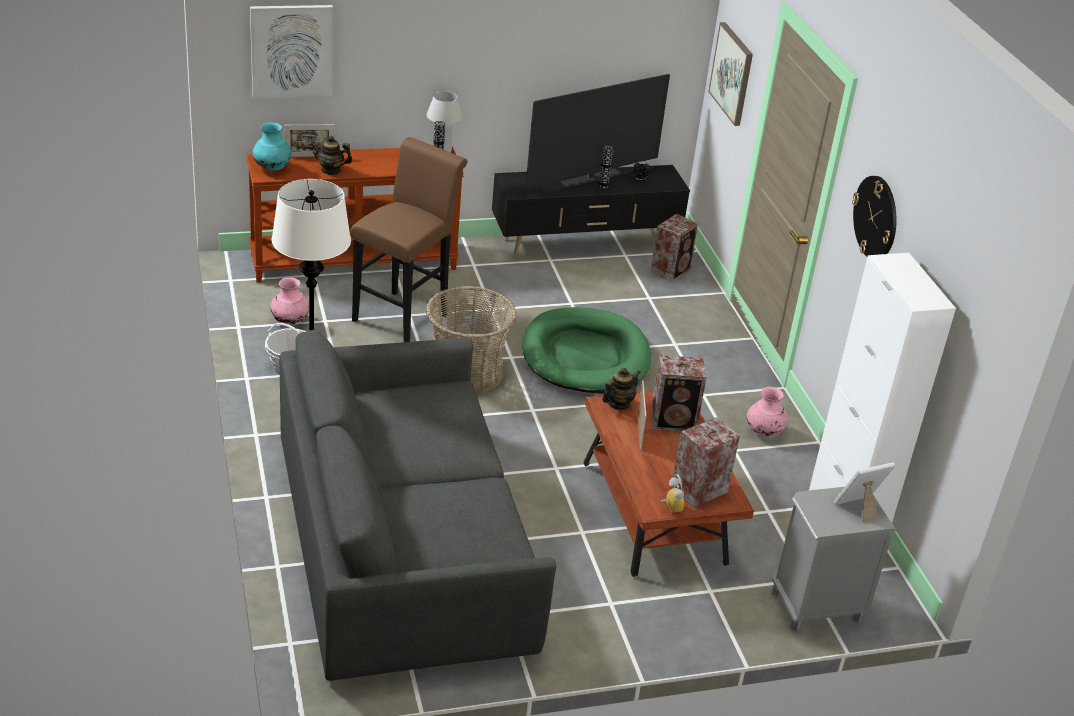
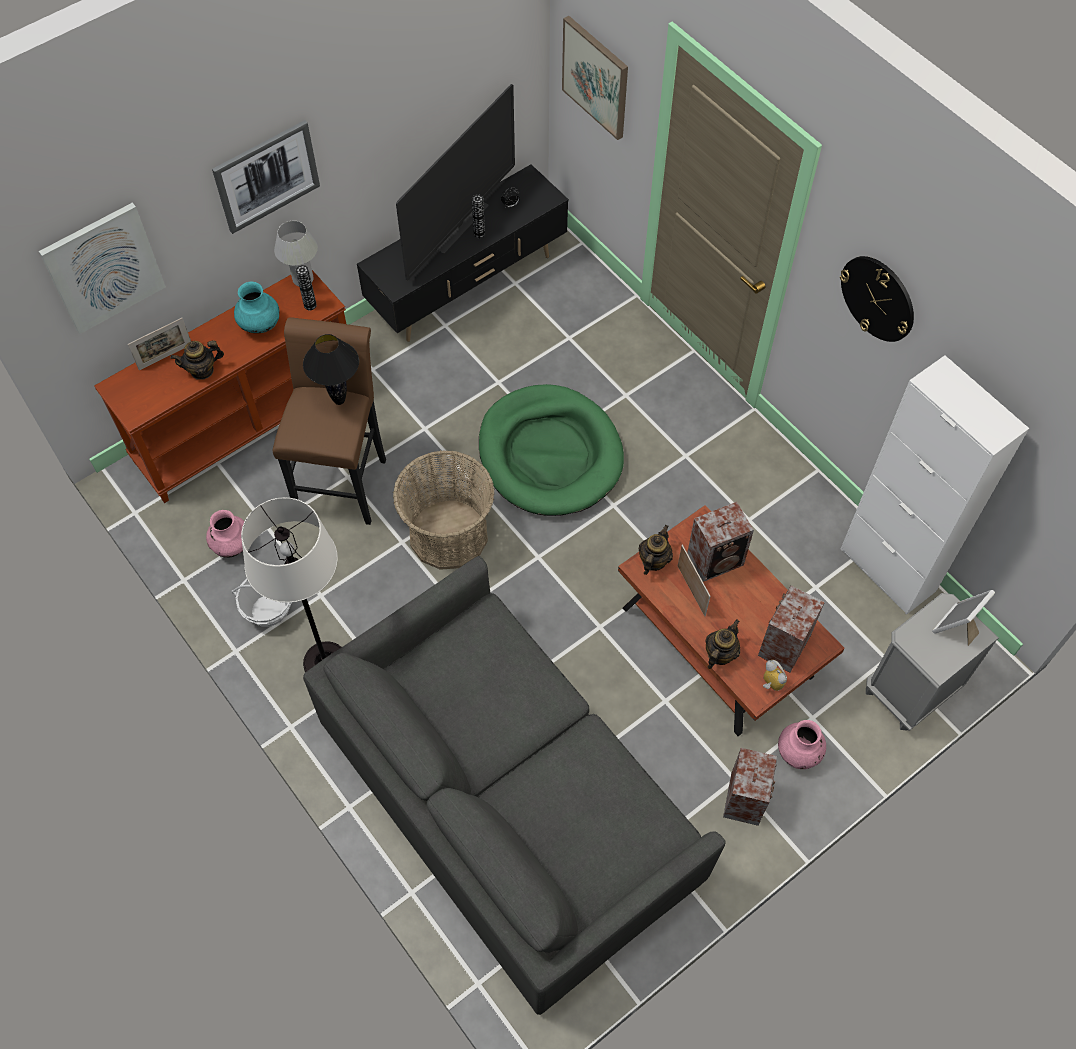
camera: 20 degrees left, 25 degrees up
(272, 168) = (137, 397): turquoise vase -> turquoise vase (260, 325)
(421, 214) = (340, 400): none -> black table lamp
(441, 43) = (266, 176): none -> picture
(637, 475) = (719, 654): none -> teapot
(671, 270) = (571, 285): speaker -> speaker (745, 797)
(764, 432) = (764, 482): pink vase -> pink vase (798, 753)

